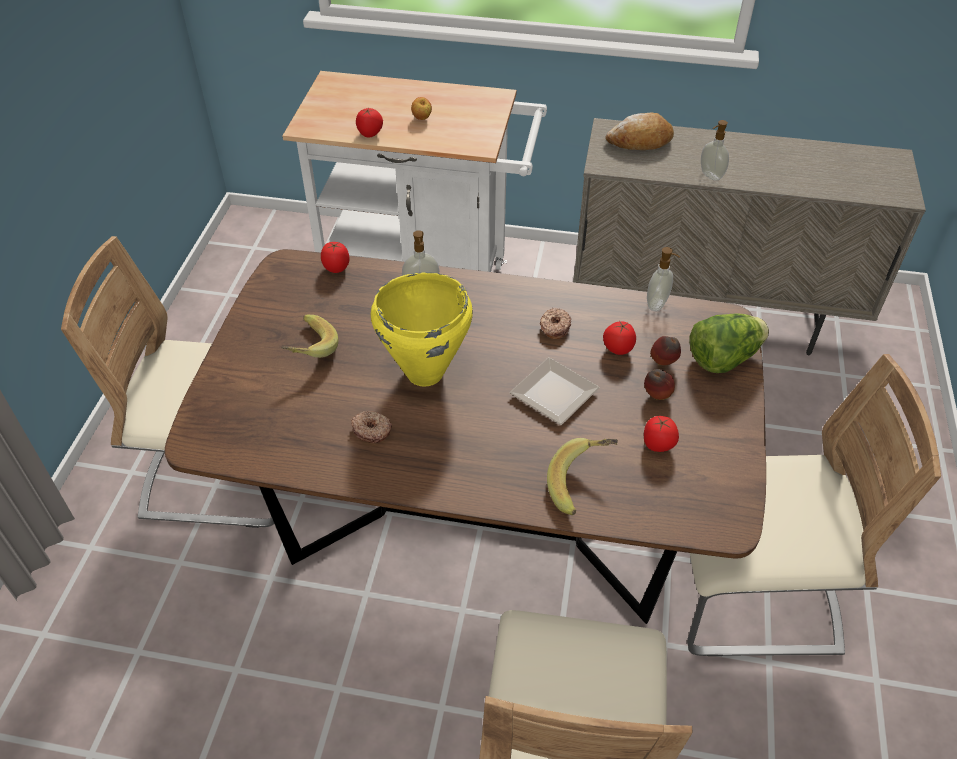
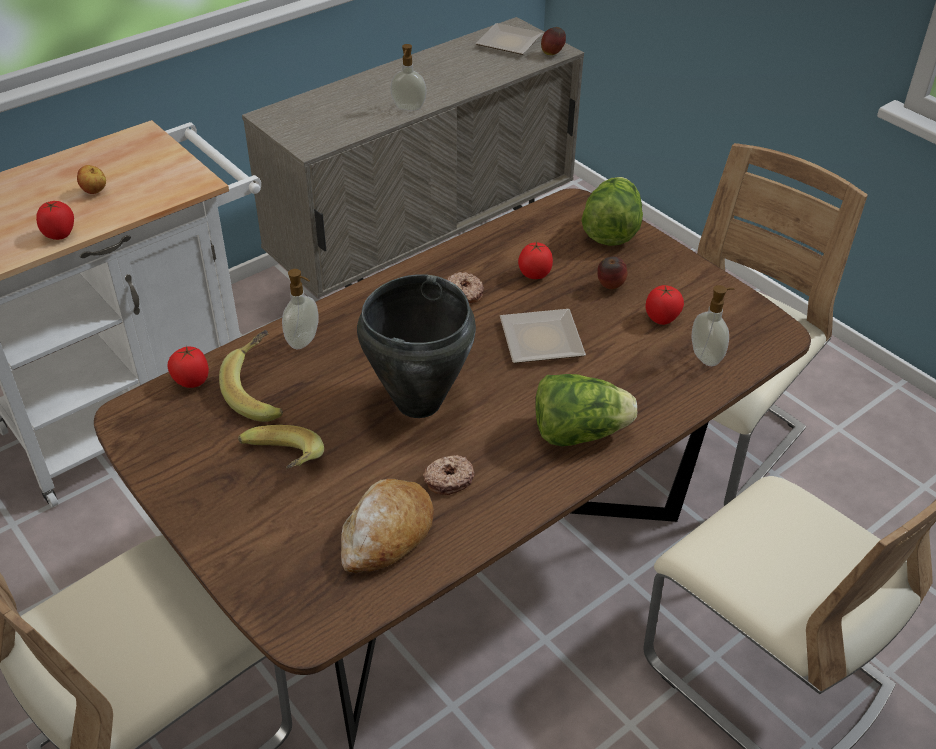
camera: 50 degrees left, 5 degrees down
(424, 372) = (417, 403): yellow cooking pot -> black cooking pot
(483, 469) = (578, 433): none -> lettuce
(582, 484) = (658, 384): banana -> banana (262, 392)
(640, 141) = (312, 112): bread -> bread (387, 534)
(657, 304) = (511, 225): soap dispenser -> soap dispenser (707, 357)
(663, 362) = (578, 261): apple -> apple (552, 54)
(867, 167) = (506, 43): none -> plate

